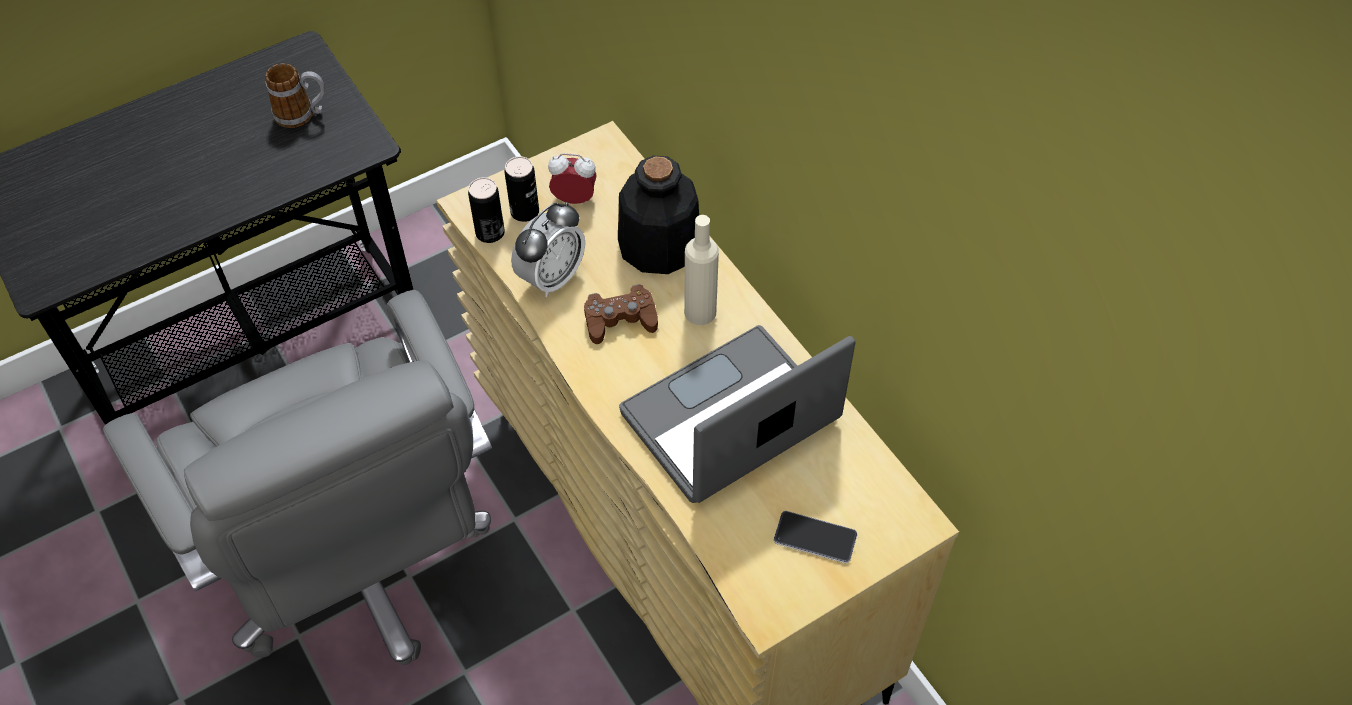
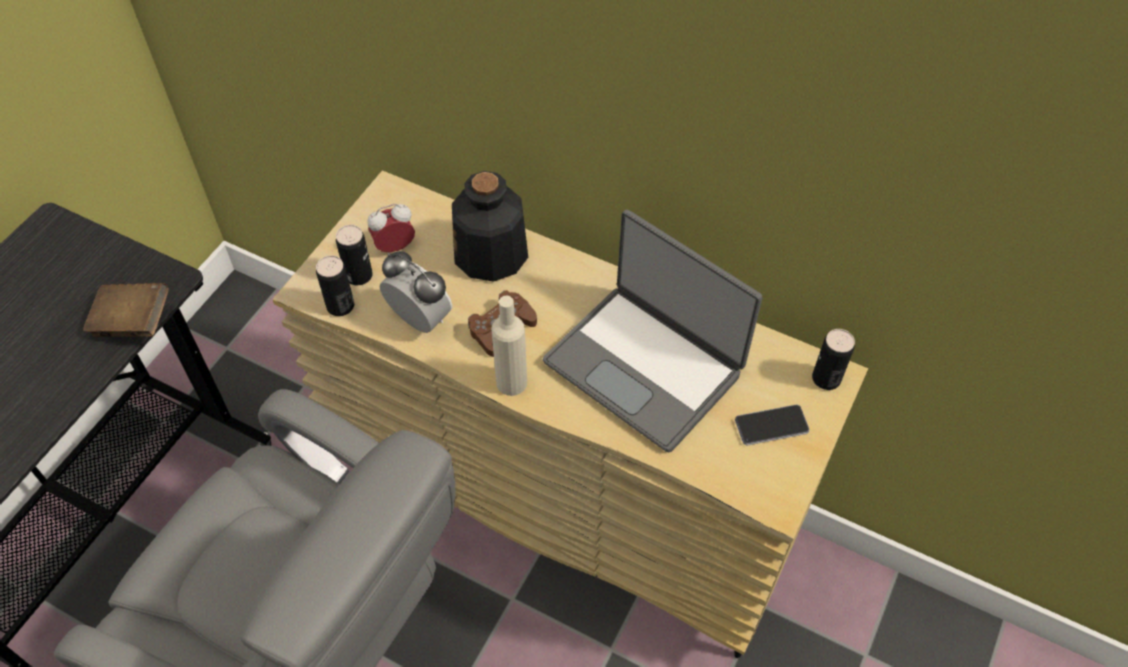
camera: 30 degrees left, 0 degrees up
(302, 114) = (87, 279): mug -> none
(315, 169) = (133, 322): none -> brown book
(551, 277) = (420, 319): alarm clock -> alarm clock turned 60 degrees counterclockwise
(700, 312) = (561, 292): beige bottle -> beige bottle (511, 382)
(731, 420) = (645, 366): laptop -> laptop turned 75 degrees counterclockwise
(906, 520) = (826, 378): none -> can

